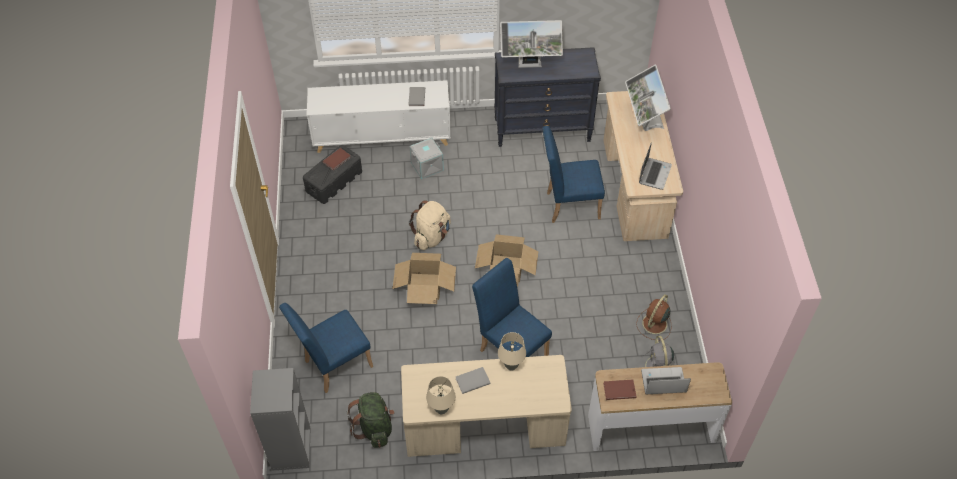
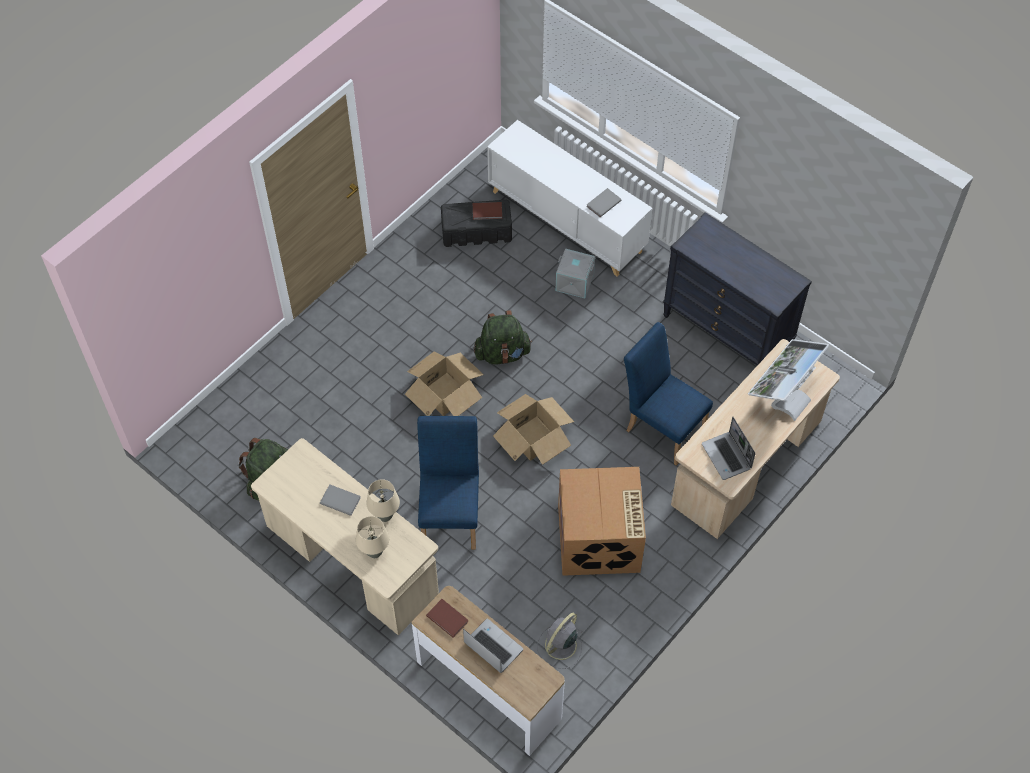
camera: 45 degrees right, 5 degrees up
(290, 448) = (192, 438): grey bookcase -> none
(333, 366) = (296, 399): blue chair -> none
(431, 236) = (502, 353): beige backpack -> green backpack
(441, 409) = (289, 502): beige table lamp -> beige table lamp (374, 553)
(530, 66) = (721, 252): monitor -> none
(609, 292) = (600, 540): none -> cardboard box
(654, 174) = (727, 457): laptop -> laptop turned 90 degrees clockwise
(654, 324) = (604, 605): brown fan -> none

